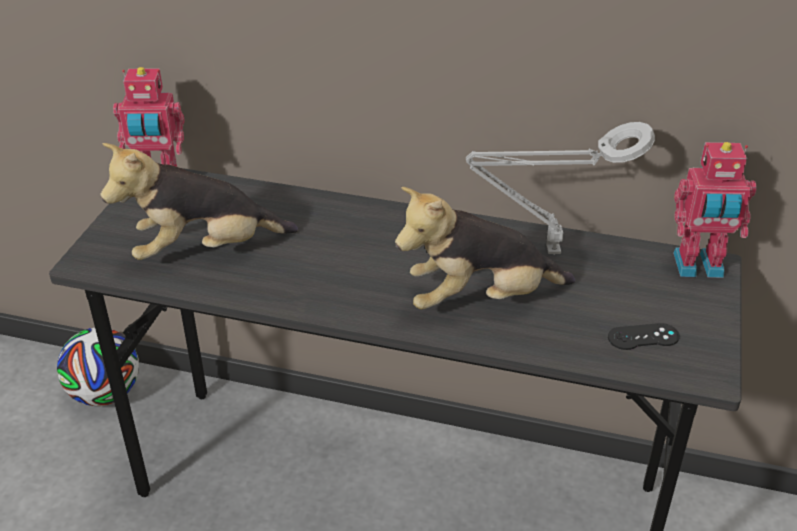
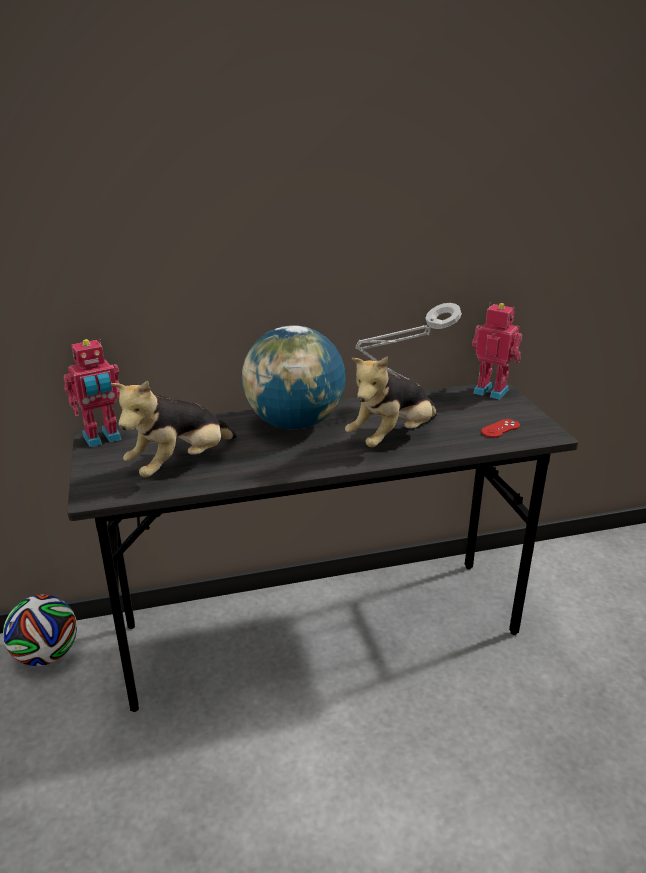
camera: 30 degrees left, 10 degrees down
(381, 234) = (294, 423): none -> globe
(643, 337) = (500, 428): black game controller -> red game controller
(698, 267) = (491, 391): toy robot -> toy robot turned 120 degrees counterclockwise

